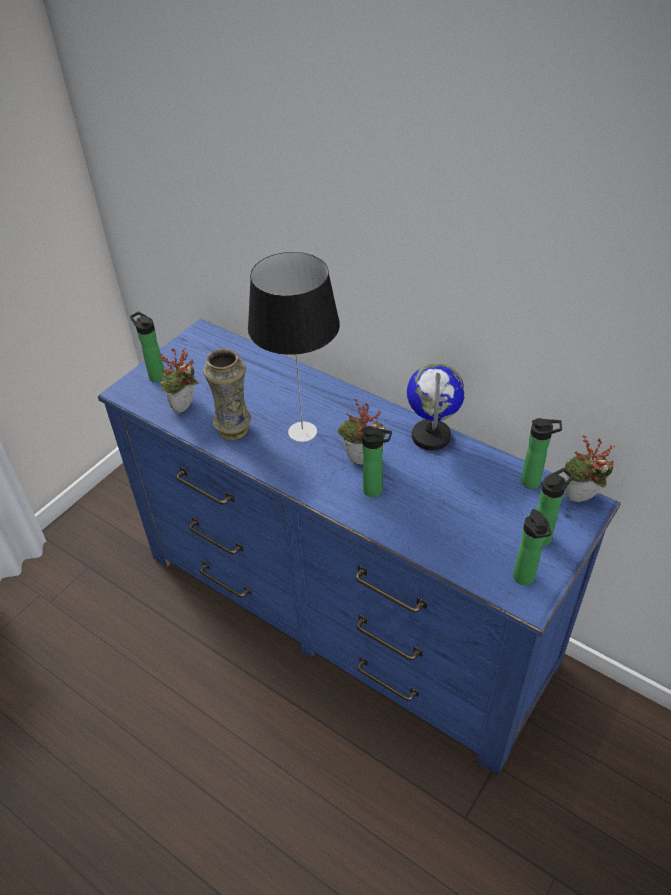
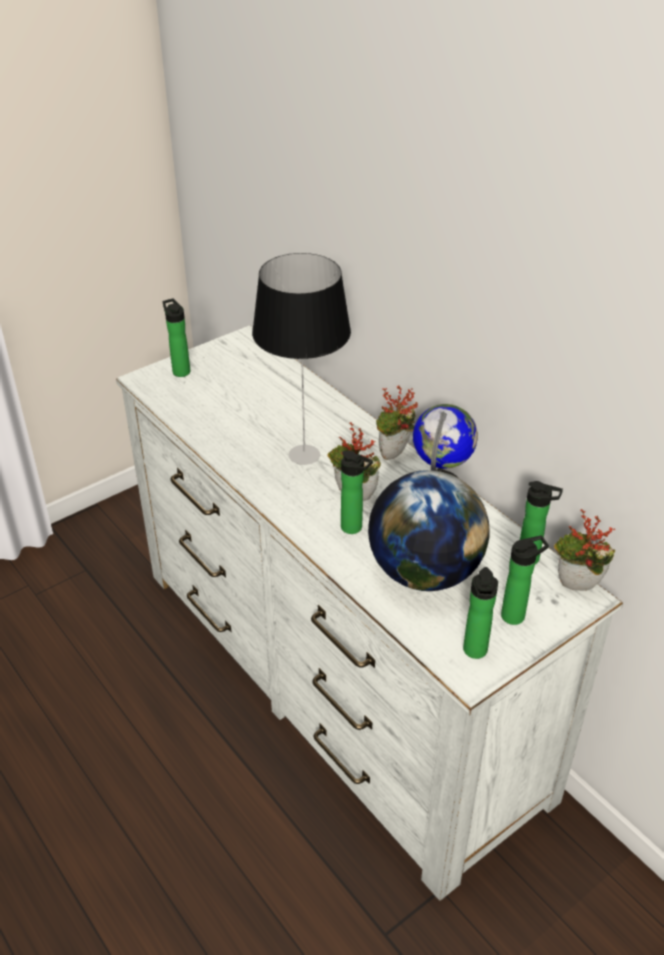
camera: 15 degrees right, 5 degrees down
(185, 408) = (195, 407): potted plant -> potted plant (395, 456)
(234, 429) = (235, 438): vase -> none
(345, 608) = (335, 678): blue dresser -> white dresser
(452, 516) = (424, 572): none -> globe

